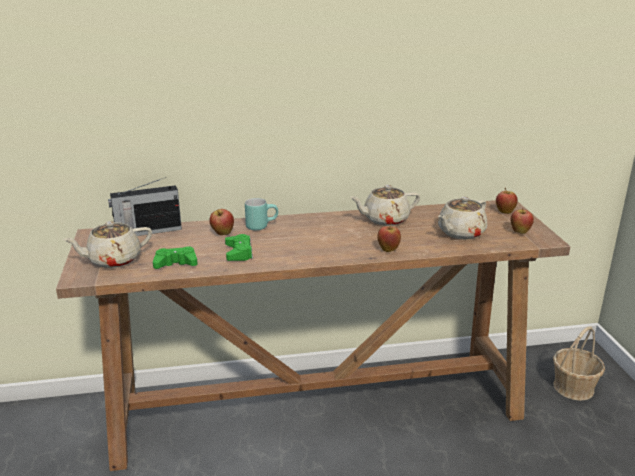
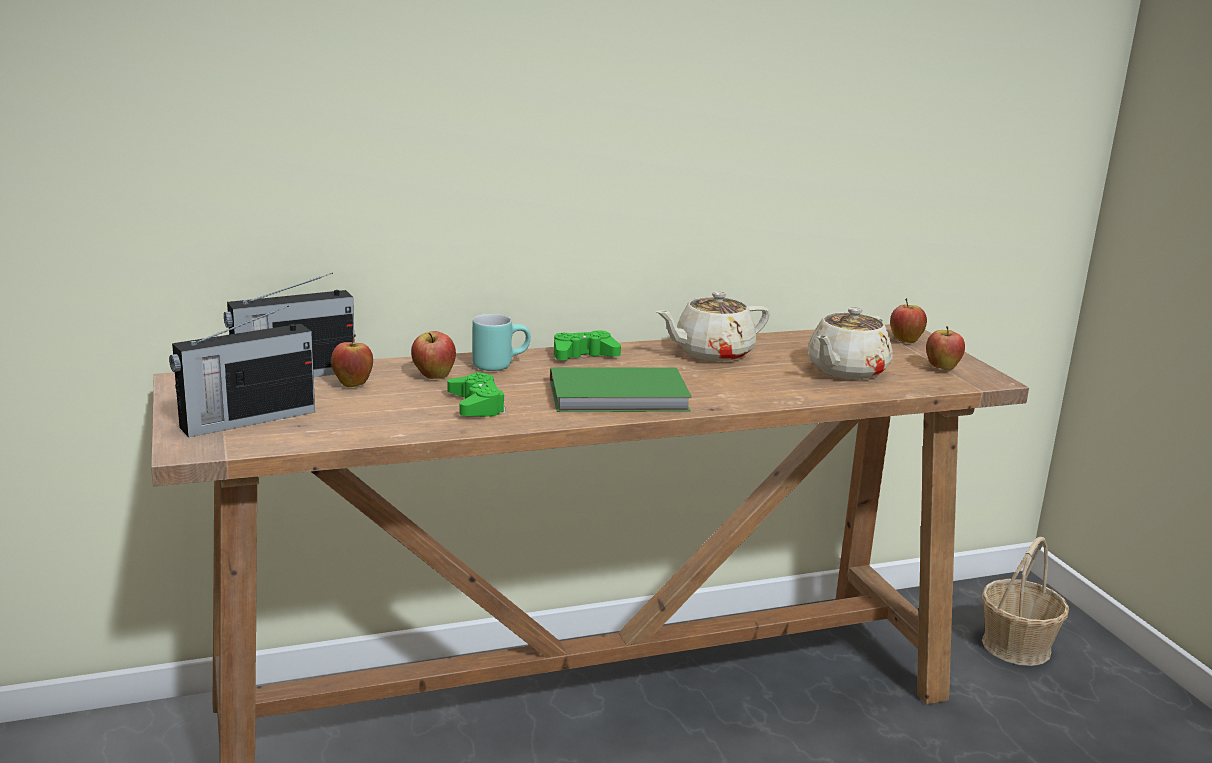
camera: 10 degrees left, 5 degrees down
(113, 260) = (245, 420): beige teapot -> radio
(175, 263) = (366, 422): green game controller -> green game controller (583, 355)
(321, 248) = (620, 396): none -> green book
(388, 250) = (736, 396): apple -> apple (352, 385)

